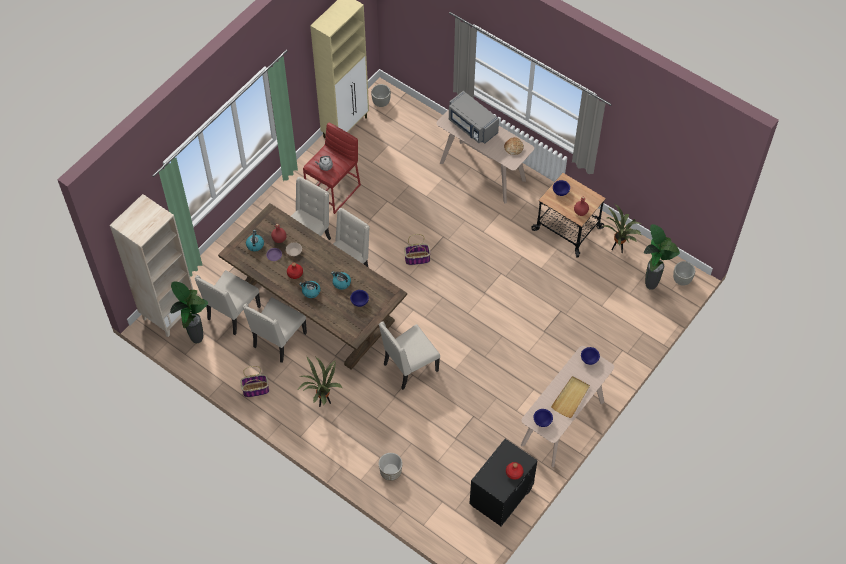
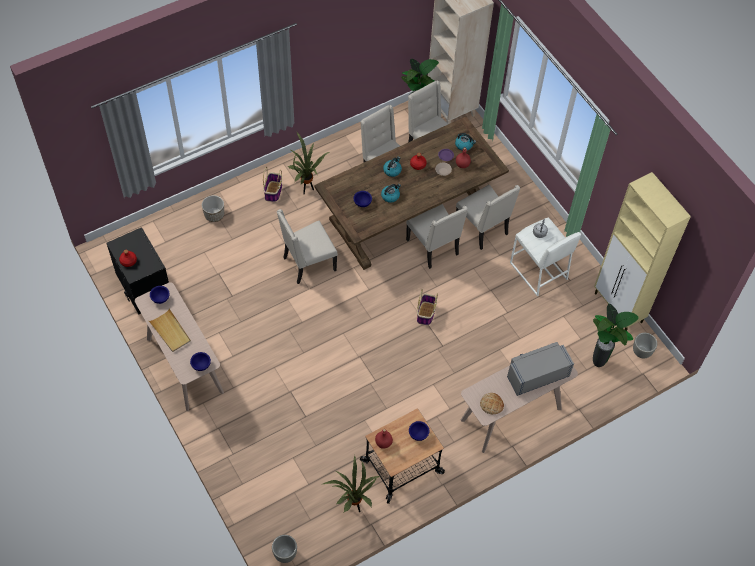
camera: 110 degrees right, 0 degrees up
(256, 389) = (344, 146): basket -> basket (273, 192)
(334, 191) = (538, 271): red stool -> white stool
(409, 367) = (308, 264): beige chair -> beige chair turned 105 degrees counterclockwise
(650, 285) = (294, 518): potted plant -> potted plant (599, 363)

